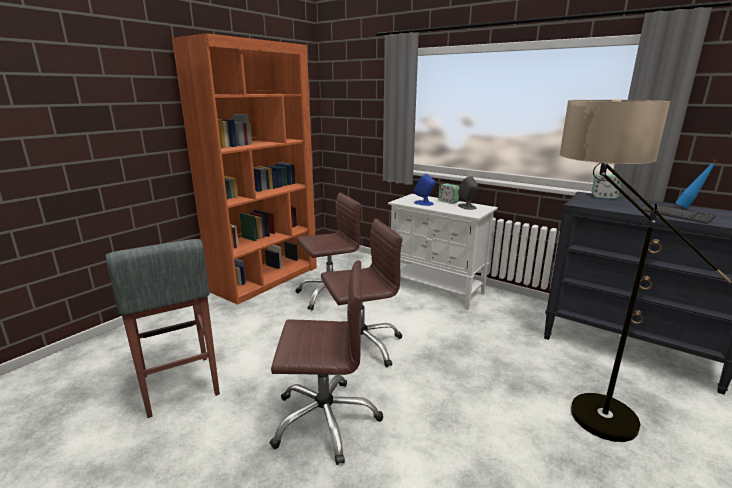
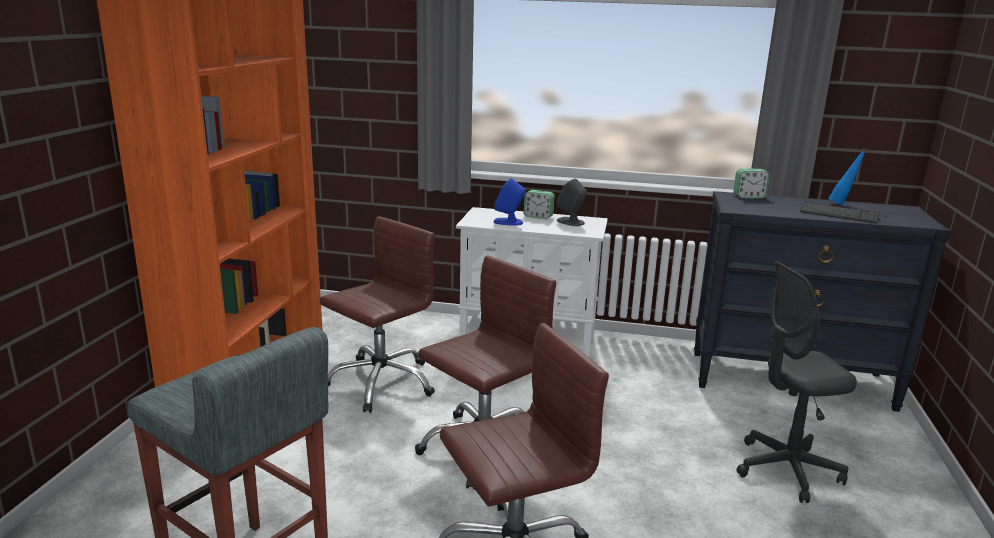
camera: 25 degrees left, 0 degrees up
(577, 414) = (786, 470): floor lamp -> grey office chair

